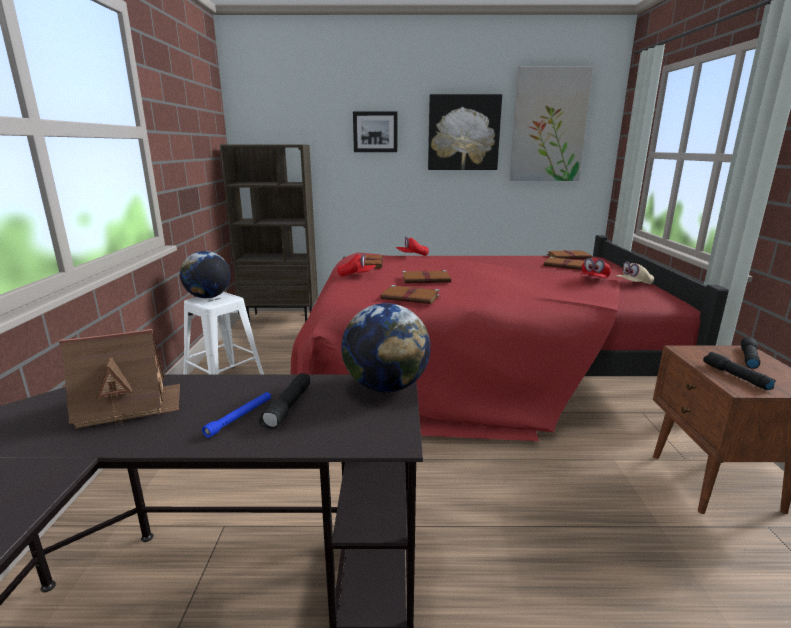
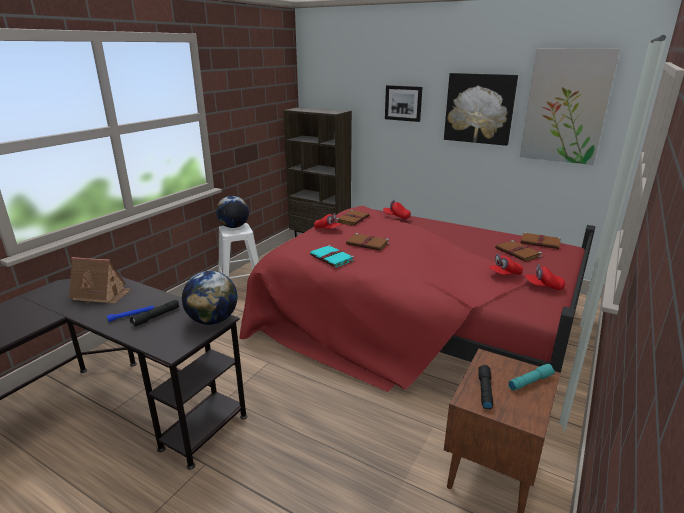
camera: 30 degrees right, 5 degrees up
(411, 297) = (332, 258): brown book -> turquoise book
(633, 284) = (543, 286): beige cap -> red cap
(748, 358) = (530, 381): black flashlight -> turquoise flashlight

